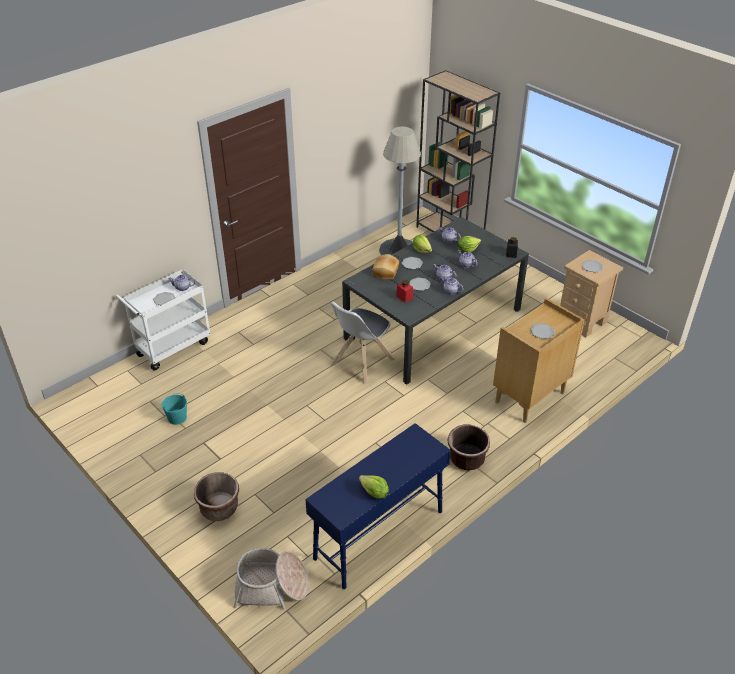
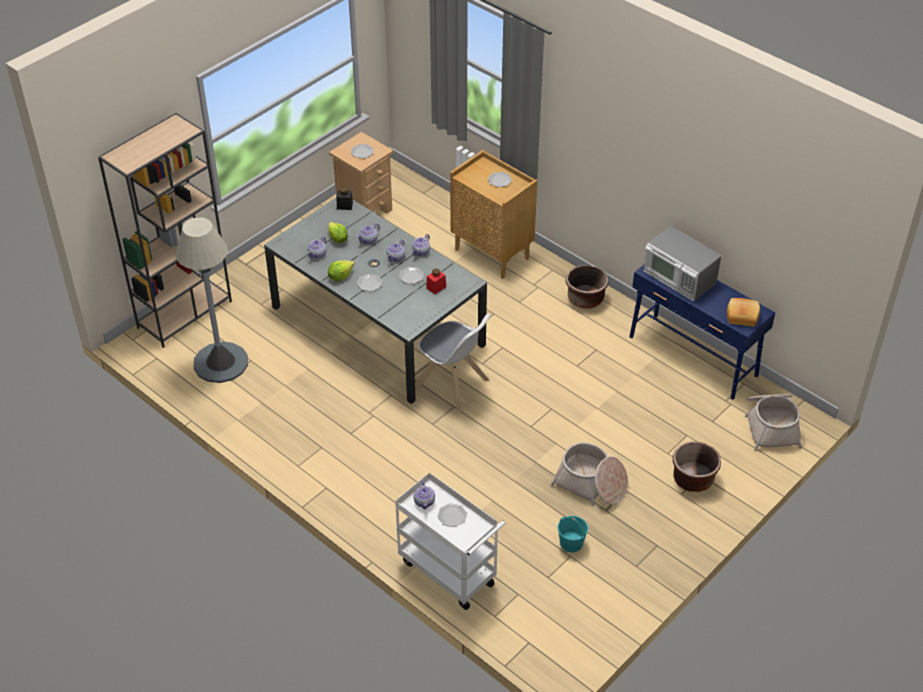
camera: 95 degrees left, 5 degrees up
(233, 436) = (591, 484): none -> basket
(374, 493) = (727, 293): lettuce -> none
(386, 272) = (388, 304): bread -> bread (742, 316)
(403, 456) = (679, 277): none -> microwave

